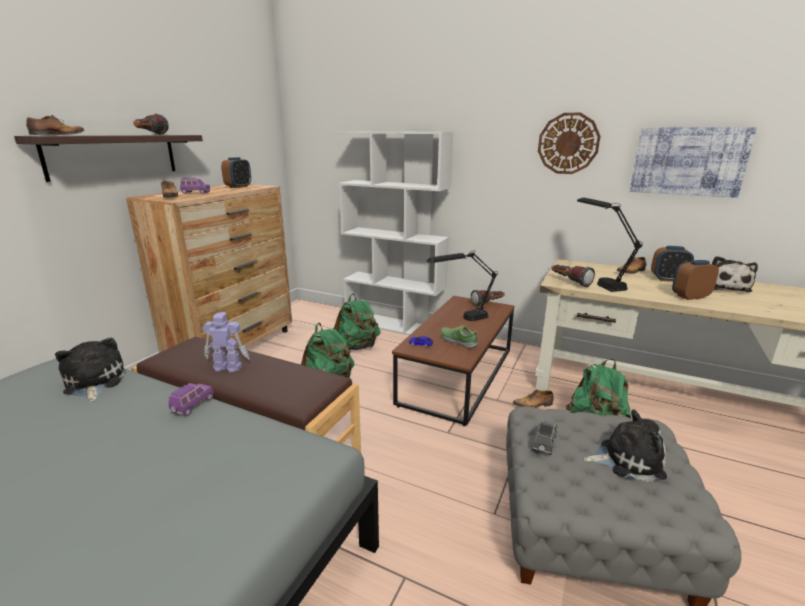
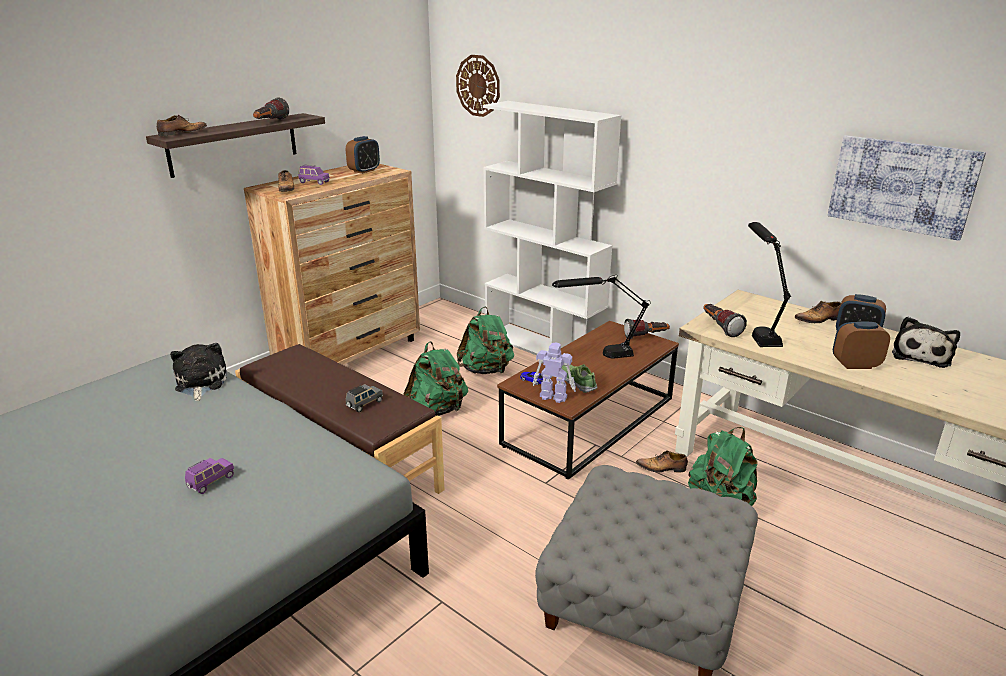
camera: 15 degrees right, 5 degrees up
(192, 406) = (278, 417): purple toy car -> purple toy car (211, 482)
(227, 367) = (320, 382): toy robot -> toy robot (552, 396)
(544, 443) = (602, 504): grey toy car -> grey toy car (364, 404)
(568, 143) = (757, 145): wall clock -> wall clock (478, 85)
(626, 459) = (677, 533): plush toy -> none

